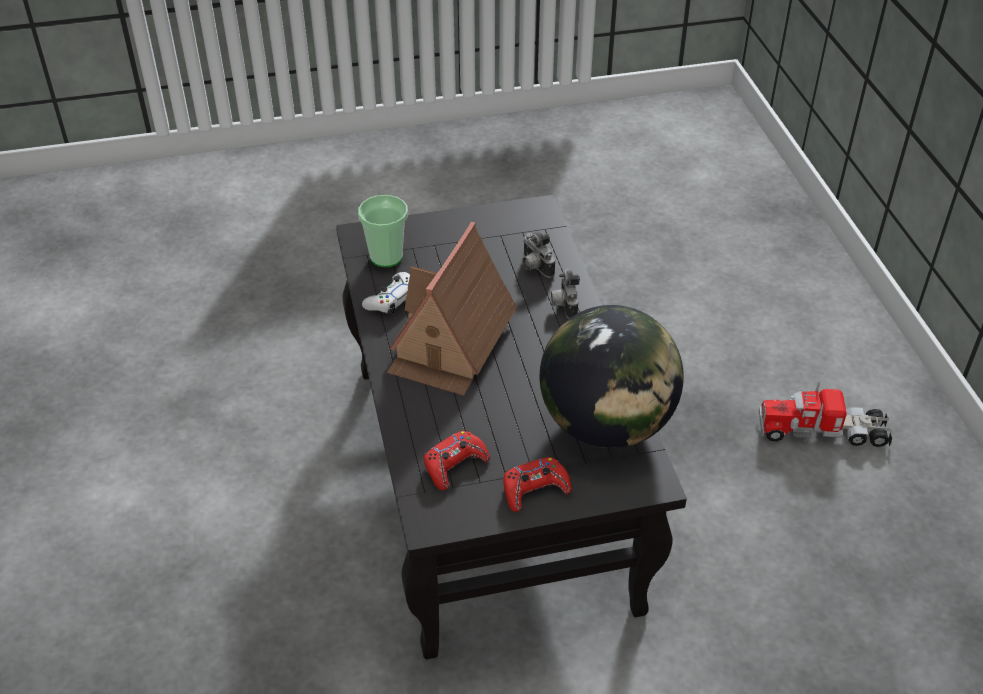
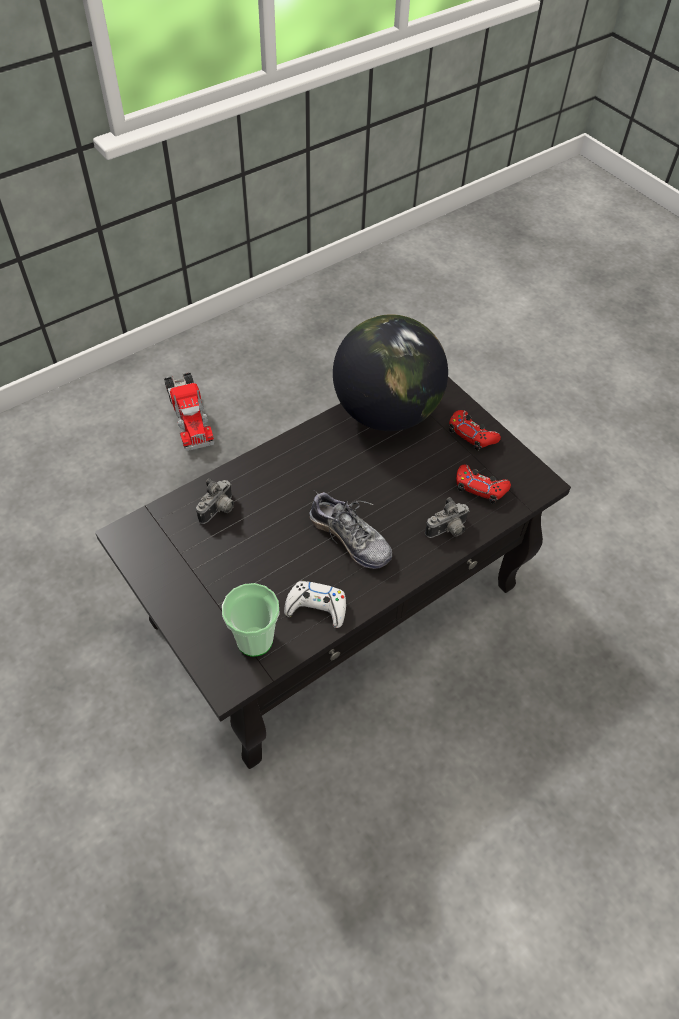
camera: 115 degrees left, 10 degrees up
(451, 342) = (350, 538): toy house -> shoe
(563, 304) = (262, 474): camera -> camera (448, 531)

